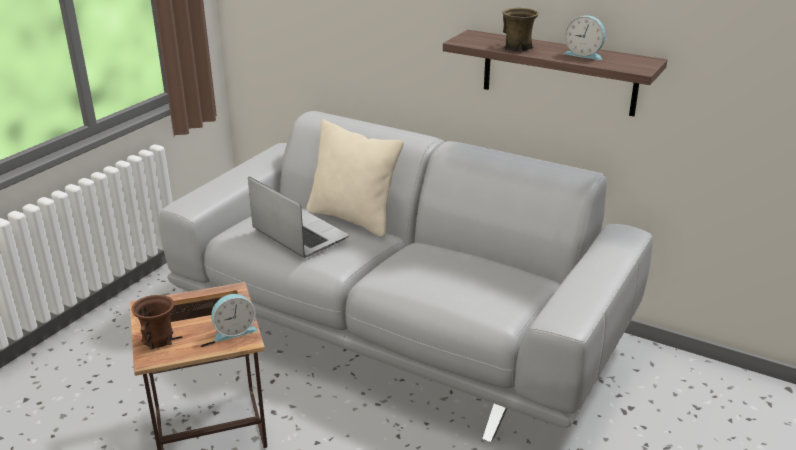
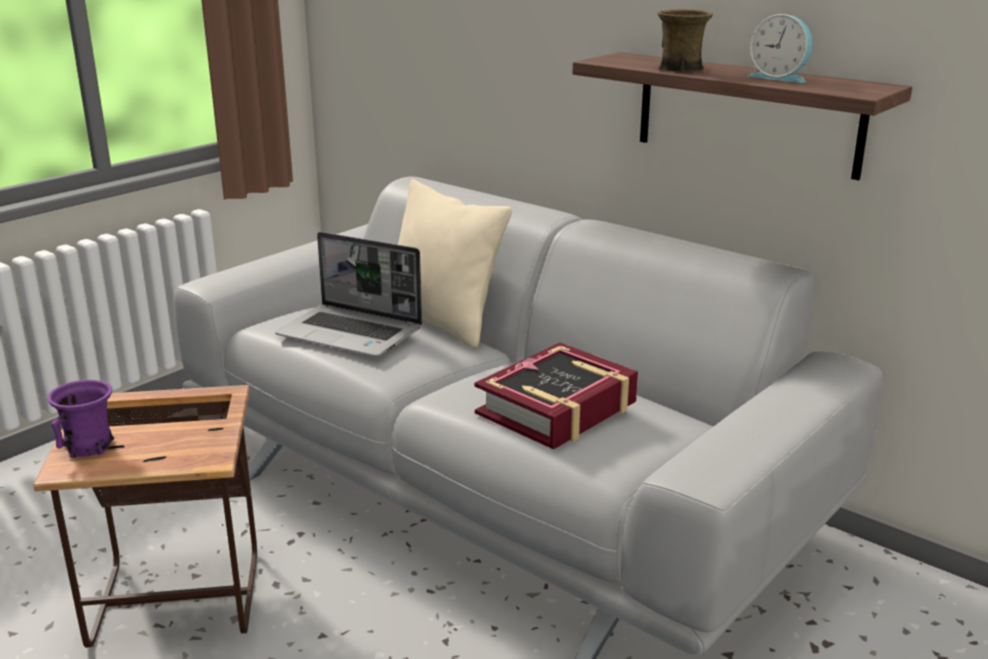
camera: 10 degrees right, 5 degrees down
(159, 340) = (90, 447): brown mug -> purple mug
(234, 331) = (200, 445): alarm clock -> none
(298, 234) = (352, 333): laptop -> laptop turned 150 degrees clockwise
(456, 279) = (557, 409): none -> book

